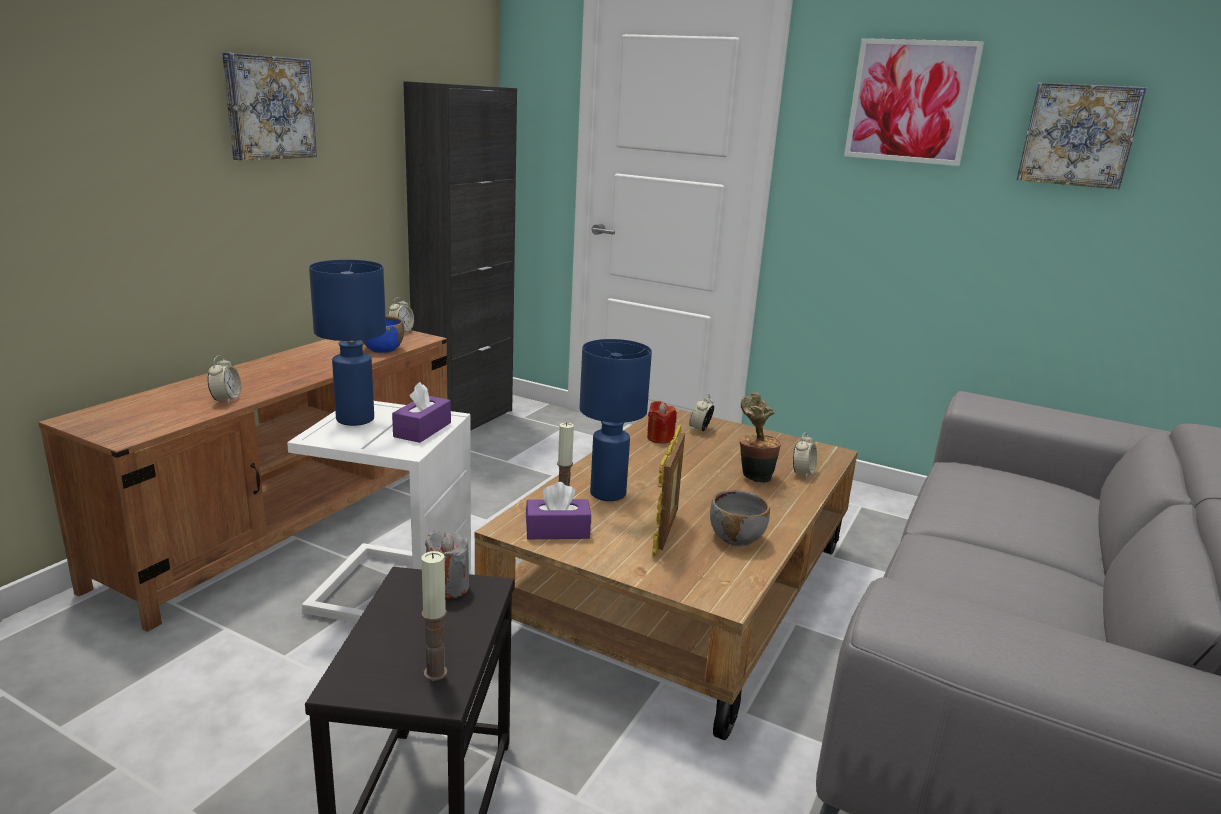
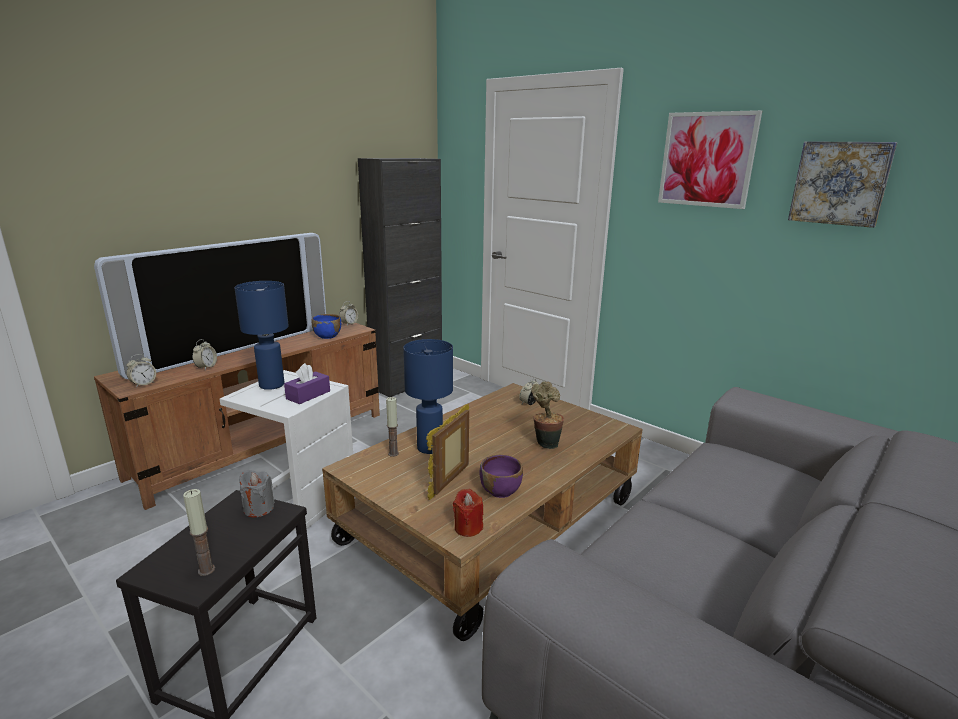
camera: 15 degrees right, 0 degrees up
(247, 371) = (234, 348): none -> television
(268, 107) = (254, 180): picture -> none
(557, 531) = (376, 472): purple tissue box -> none
(660, 438) = (495, 408): red candle -> red candle (468, 528)
(736, 538) = (501, 490): grey bowl -> purple bowl
(802, 473) = (585, 443): alarm clock -> alarm clock (143, 384)

